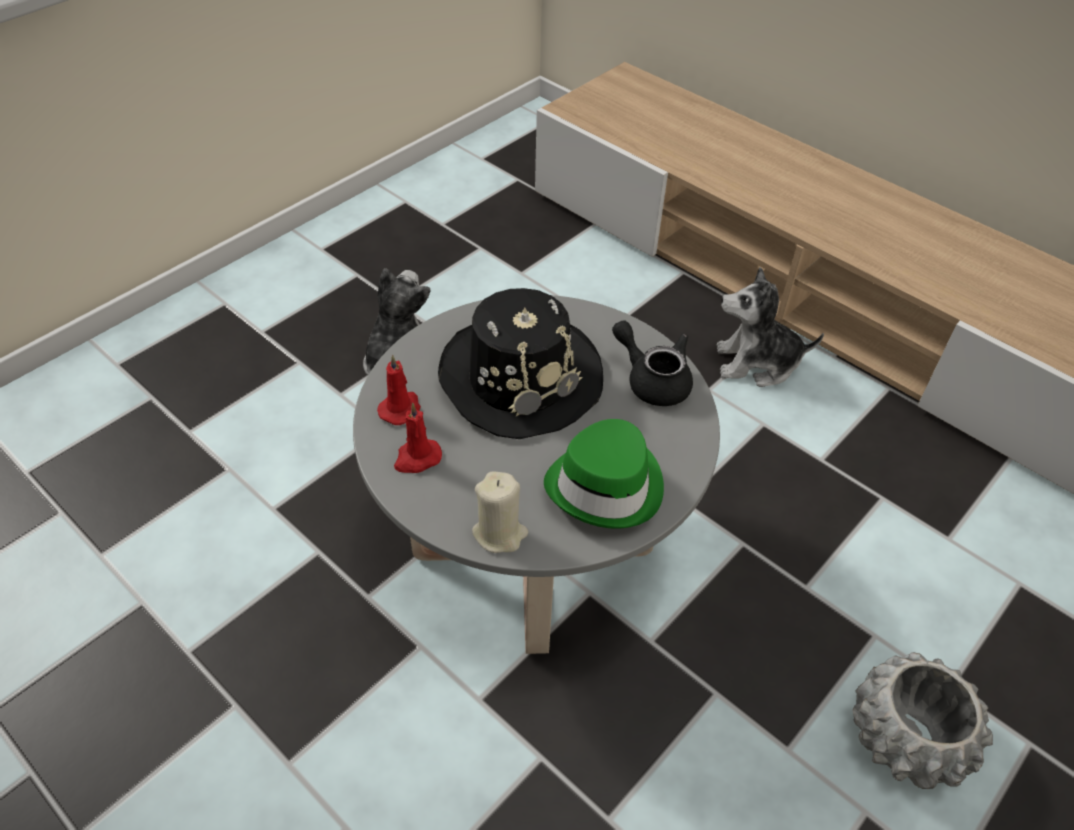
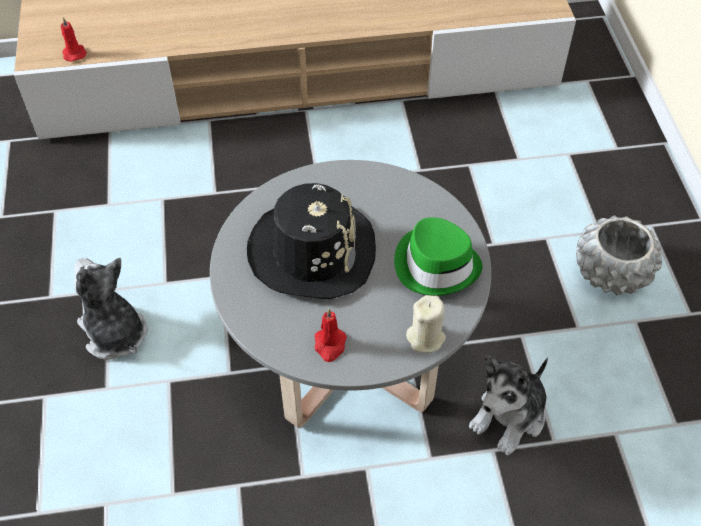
camera: 50 degrees left, 5 degrees up
(401, 408) = (279, 329): red candle -> red candle (74, 53)
(652, 380) = (377, 189): black teapot -> none
(756, 363) = (322, 143): plush toy -> plush toy (510, 416)

